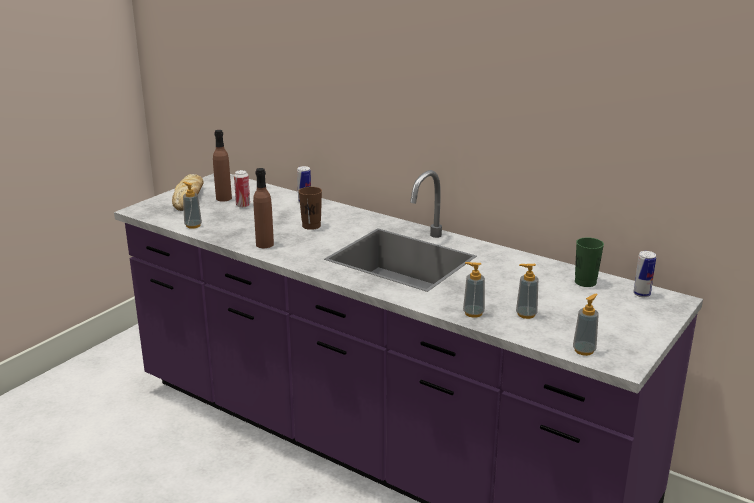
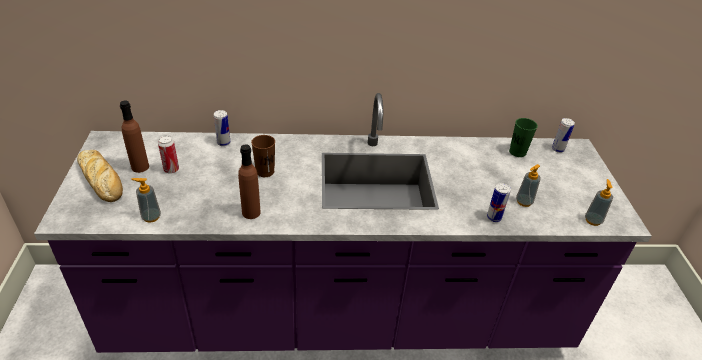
camera: 40 degrees left, 15 degrees up
(473, 313) = (493, 217): soap dispenser -> can

